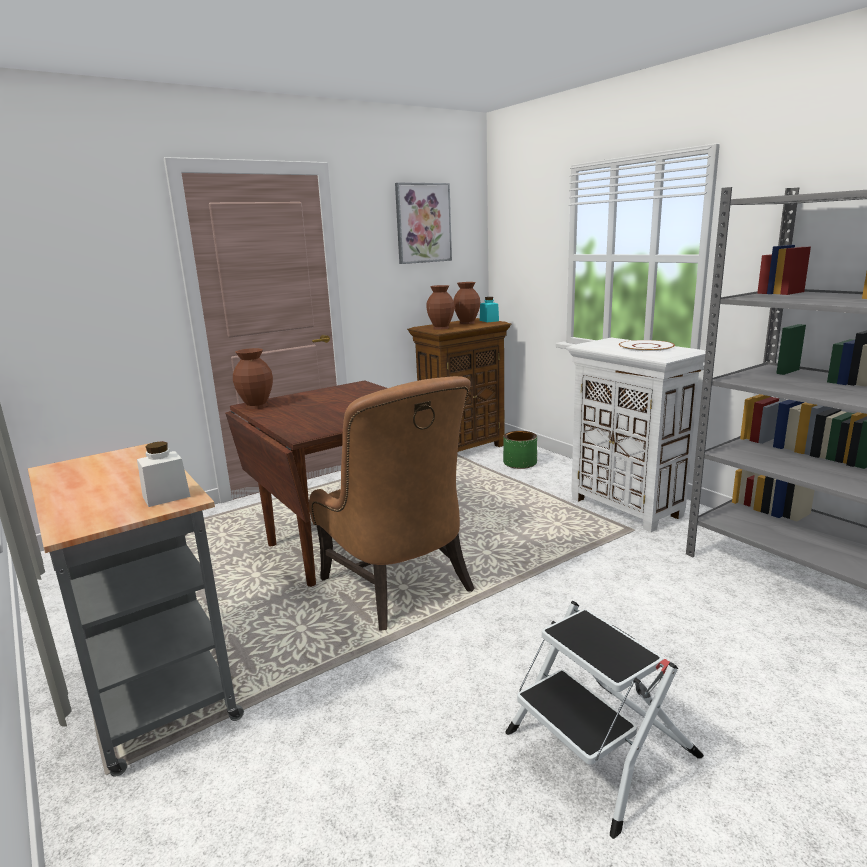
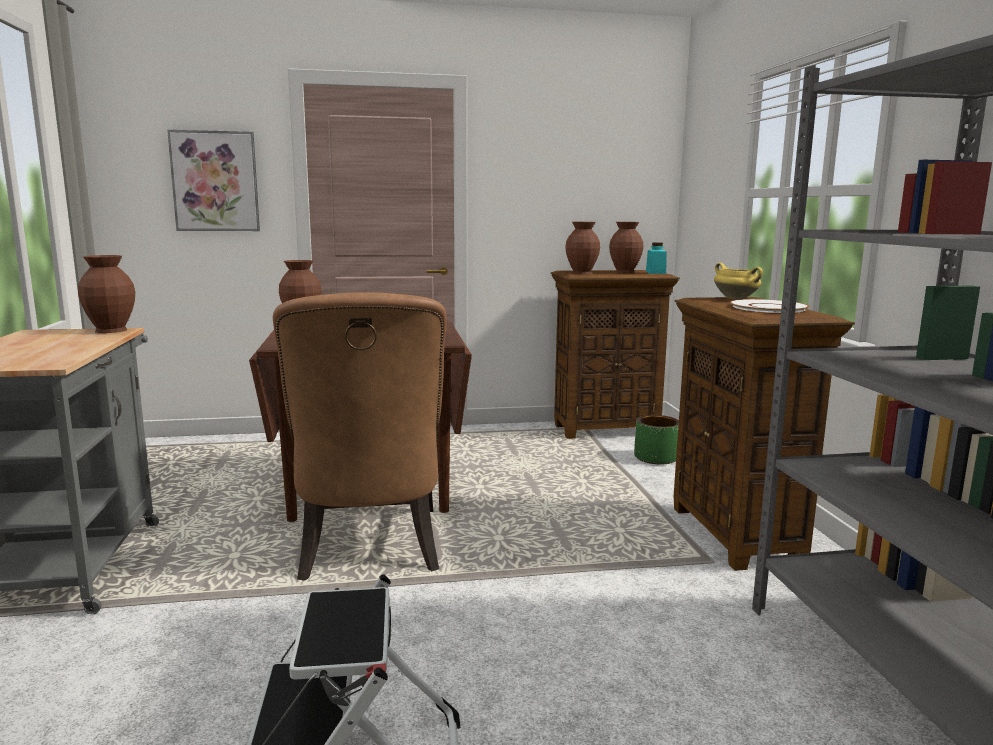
camera: 25 degrees right, 5 degrees down
(135, 450) = (111, 330): none -> brown vase
(166, 496) = (45, 360): white jar -> none
(423, 223) = (585, 149): picture -> picture (215, 181)
(607, 341) = (736, 298): none -> yellow cooking pot
(627, 507) = (737, 535): white cabinet -> brown cabinet

